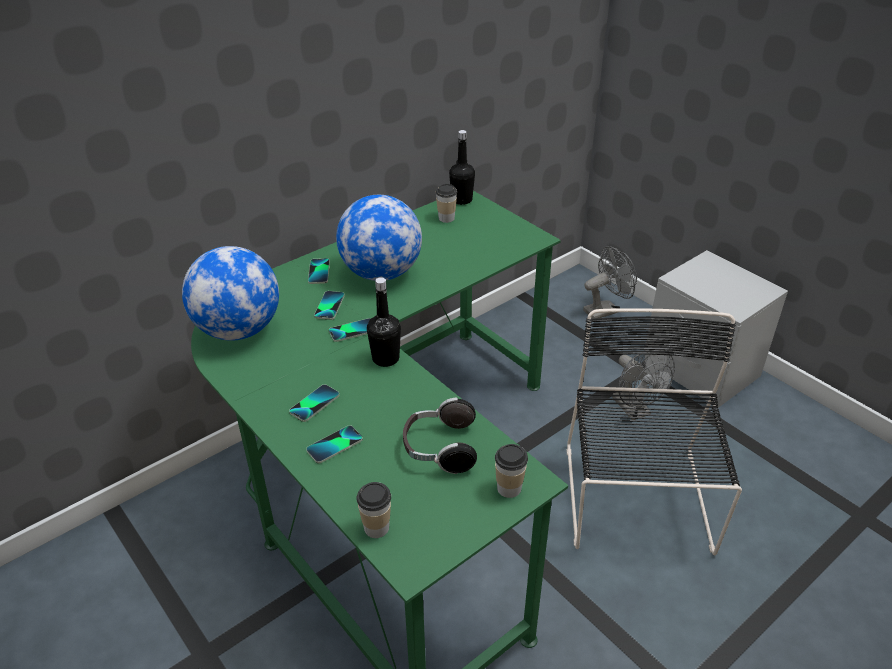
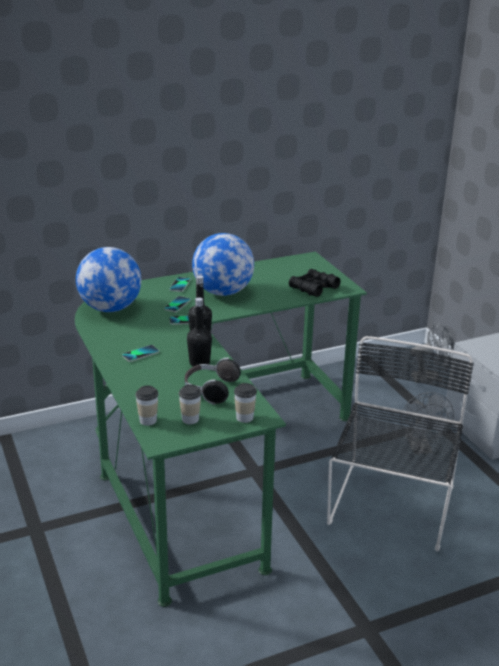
camera: 15 degrees right, 10 degrees down
(334, 445) = (142, 377): phone -> none
(446, 218) = (288, 267): cup -> cup (190, 419)
(461, 200) = (306, 258): black bottle -> black bottle (199, 363)
(493, 245) = (313, 288): none -> black binoculars

